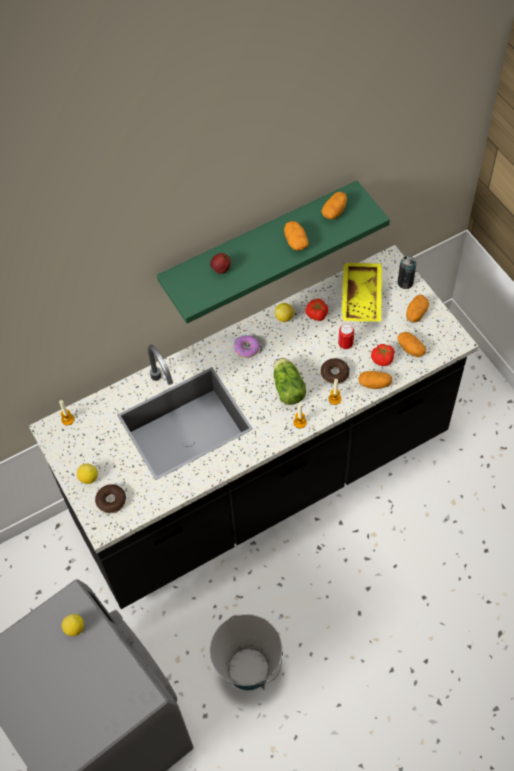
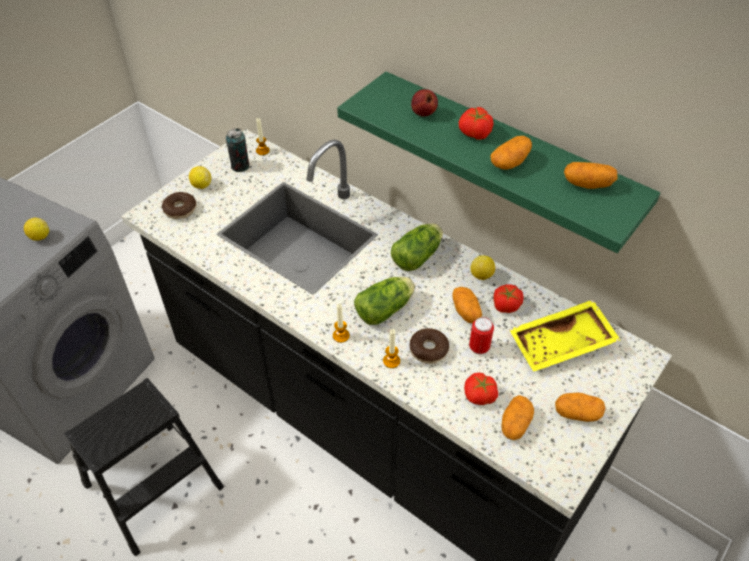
camera: 65 degrees right, 10 degrees down
(246, 348) = (418, 255): donut -> lettuce
(248, 668) = (153, 484): bucket -> black step ladder
(257, 248) = (474, 133): none -> tomato
(374, 384) = (436, 398): potato -> potato (466, 311)
(405, 282) = (618, 385): can -> can (240, 166)

